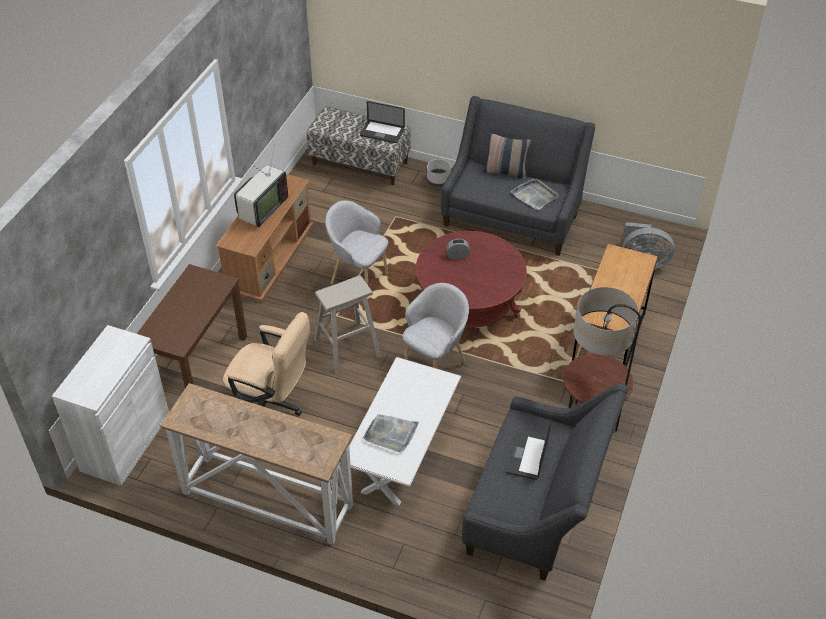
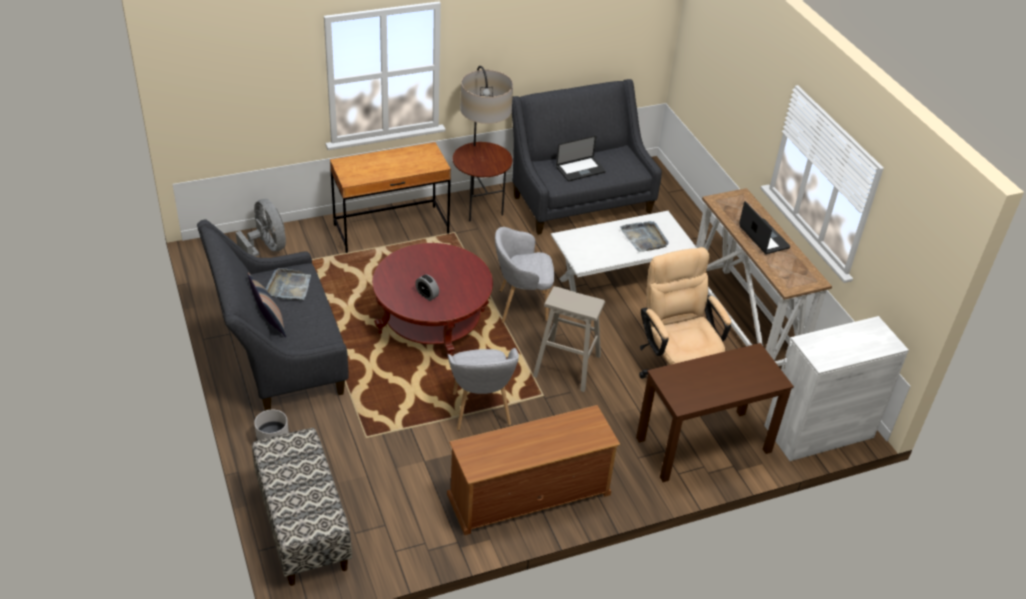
camera: 135 degrees left, 5 degrees down
(261, 210) = (535, 445): television -> none
(382, 132) = (288, 457): laptop -> laptop (763, 237)

